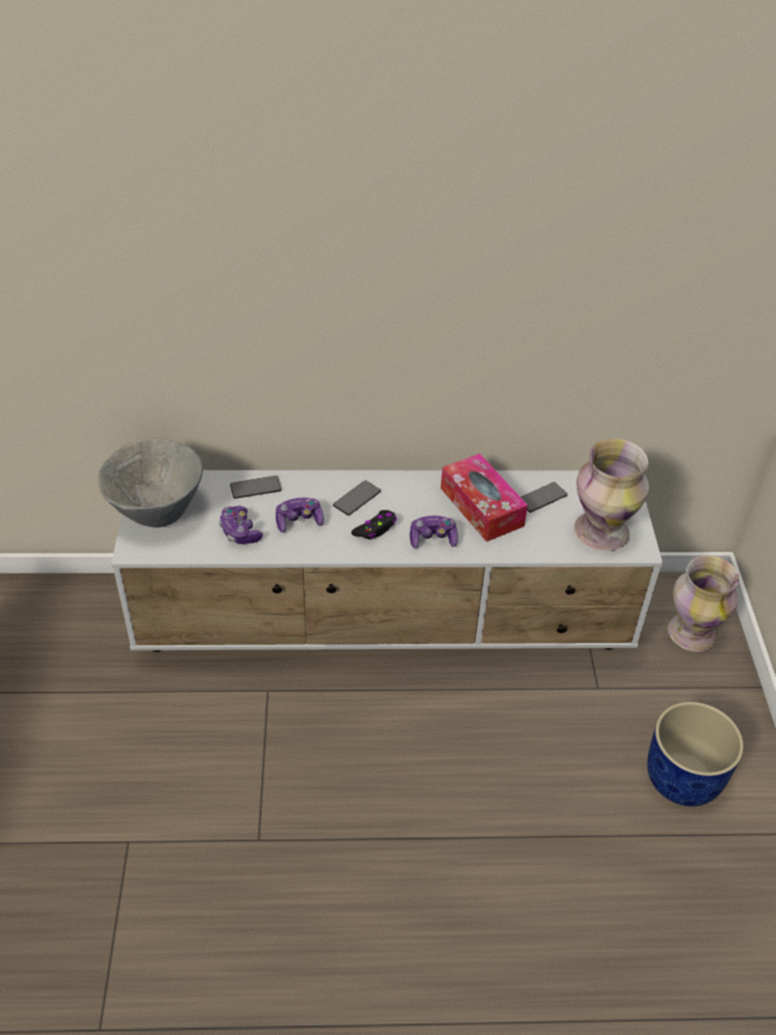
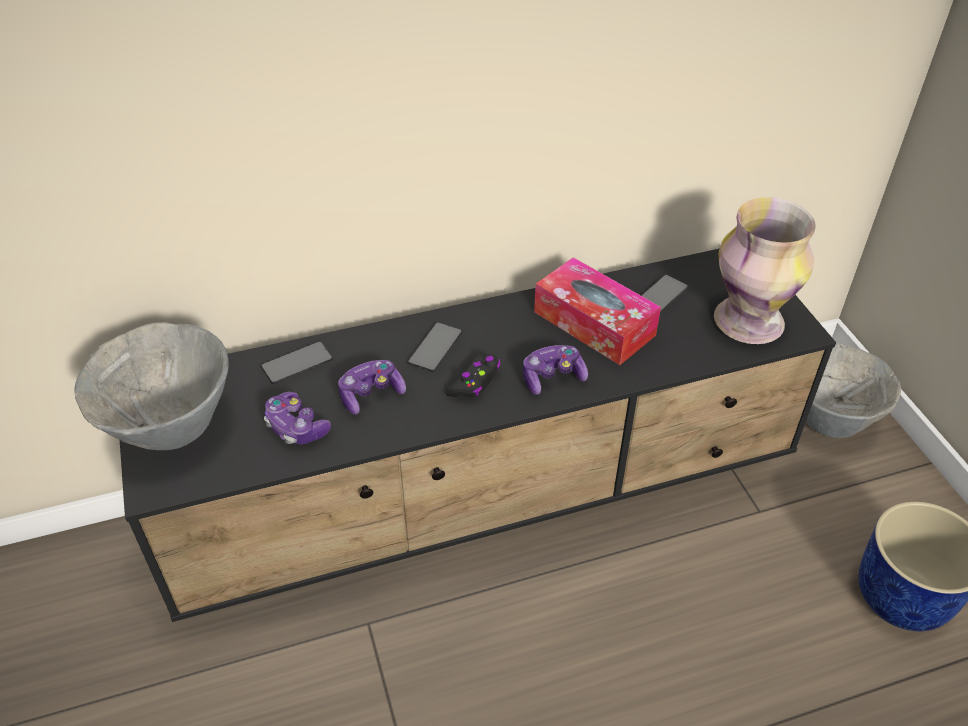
camera: 15 degrees left, 0 degrees up
(386, 626) = (487, 499): white tv stand -> black tv stand
(691, 632) = (829, 419): vase -> grey bowl

